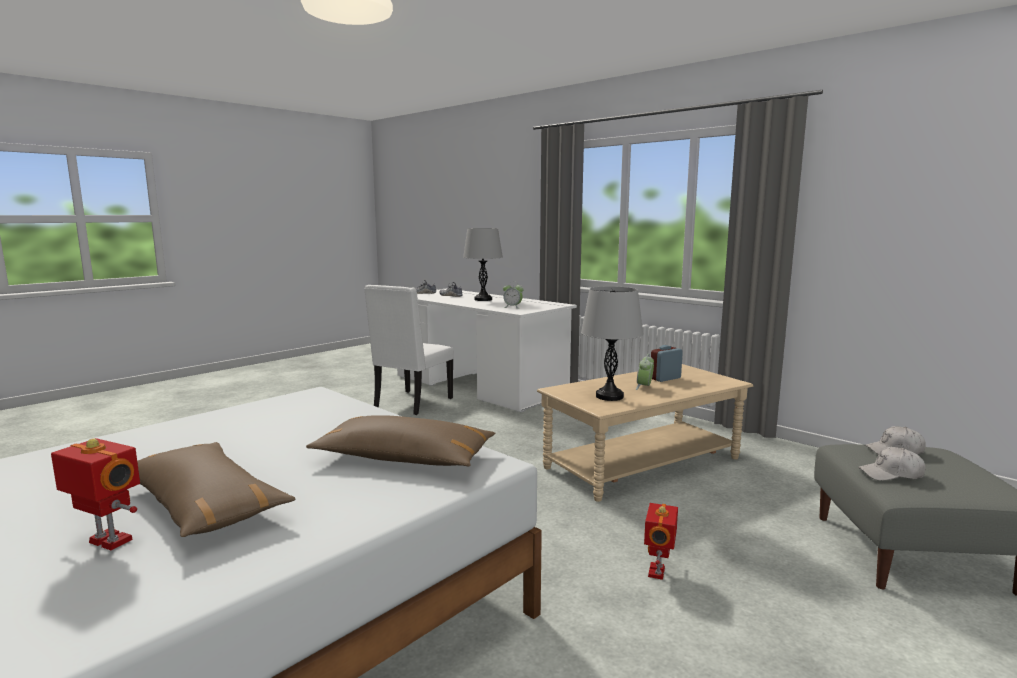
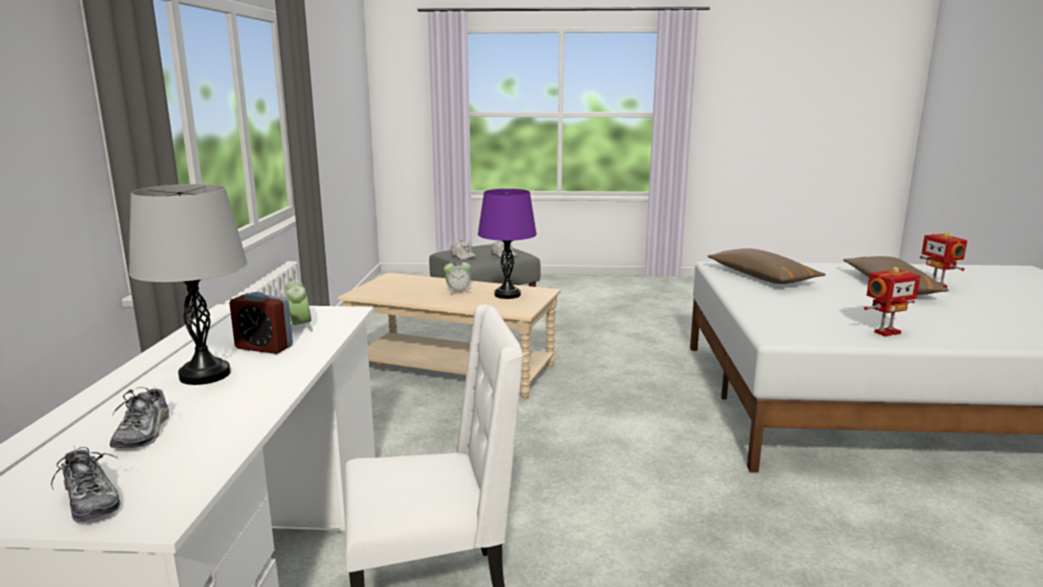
camera: 130 degrees left, 5 degrees up
(609, 396) = (507, 295): grey table lamp -> purple table lamp
(658, 572) = (604, 336): toy robot -> toy robot (886, 332)
(665, 378) = (415, 291): alarm clock -> alarm clock (264, 347)

